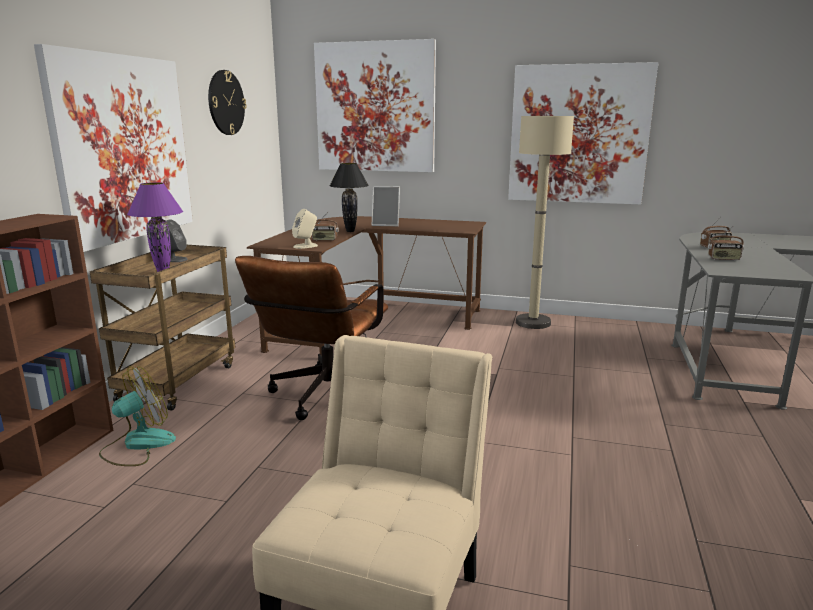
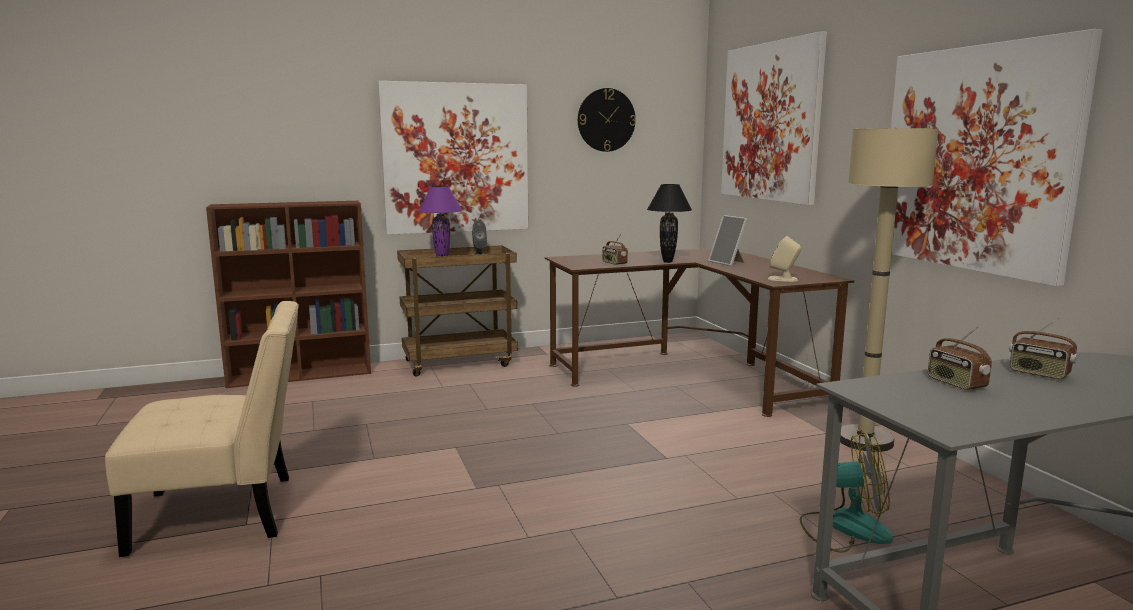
camera: 55 degrees right, 5 degrees down
(137, 445) = (359, 385): fan -> fan (845, 528)
(306, 246) = (579, 264): beige speaker -> beige speaker (783, 279)
(323, 398) = (498, 408): brown office chair -> none

